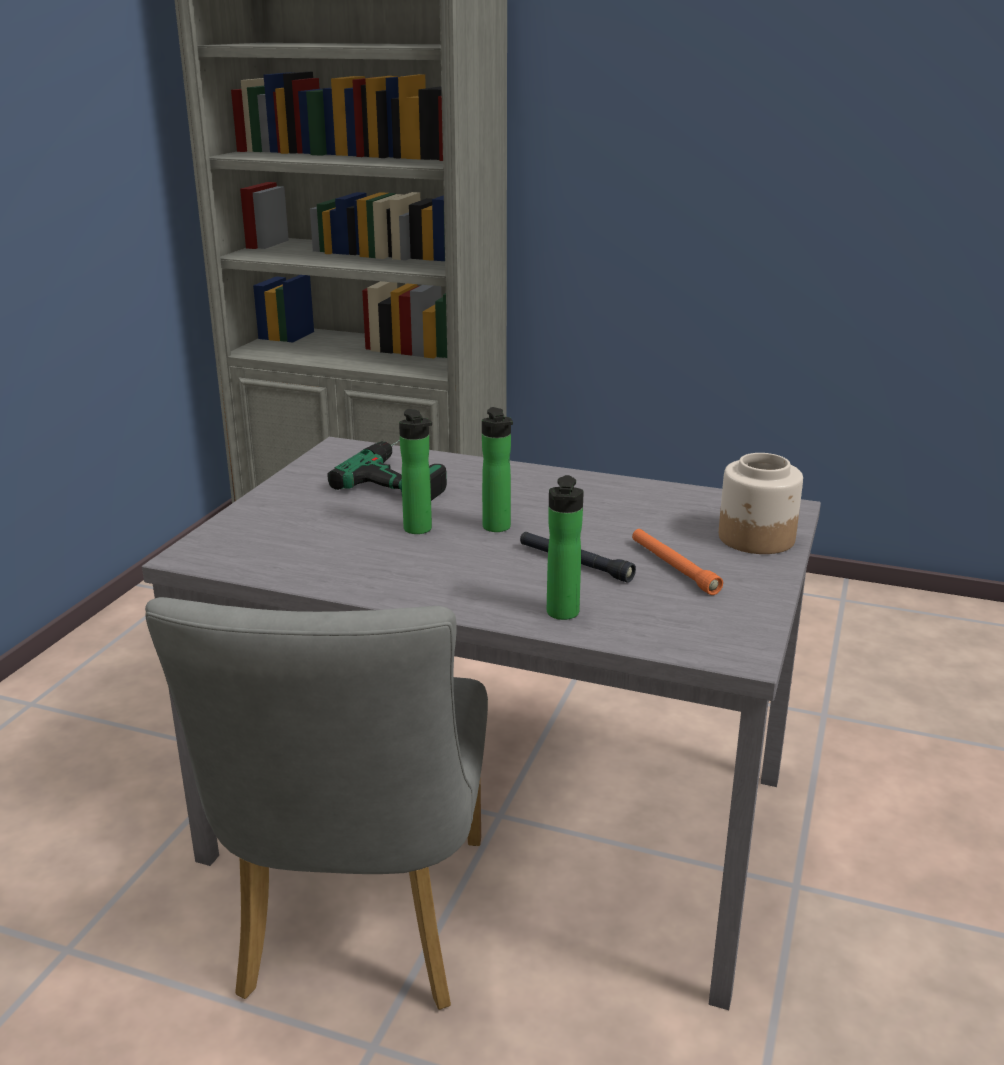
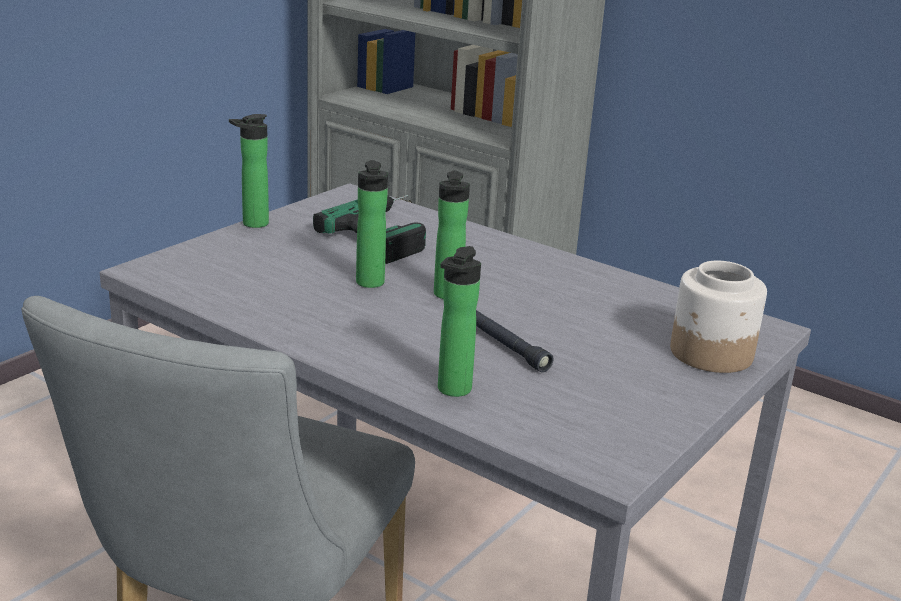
camera: 15 degrees right, 0 degrees up
(263, 492) = (251, 224): none -> bottle
(673, 567) = (600, 366): orange flashlight -> none

